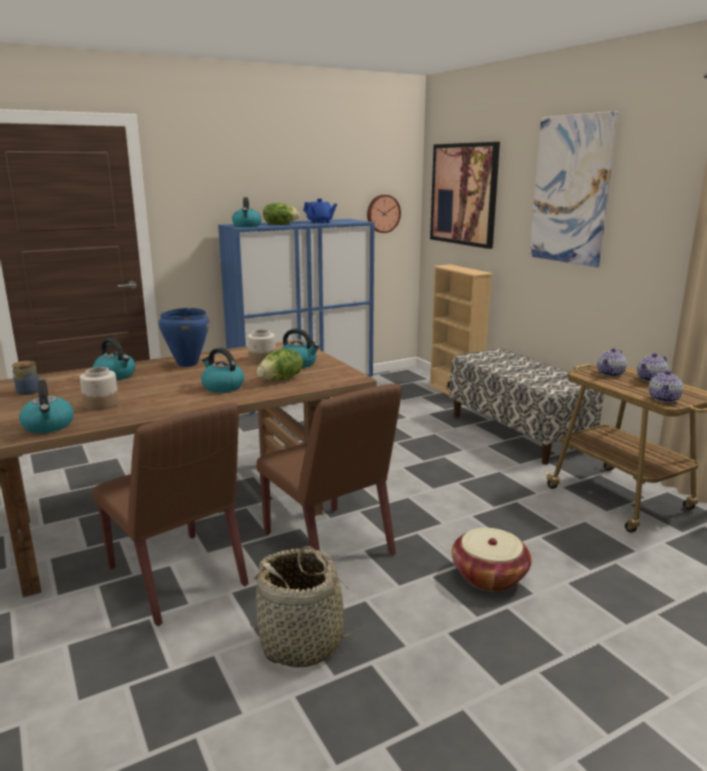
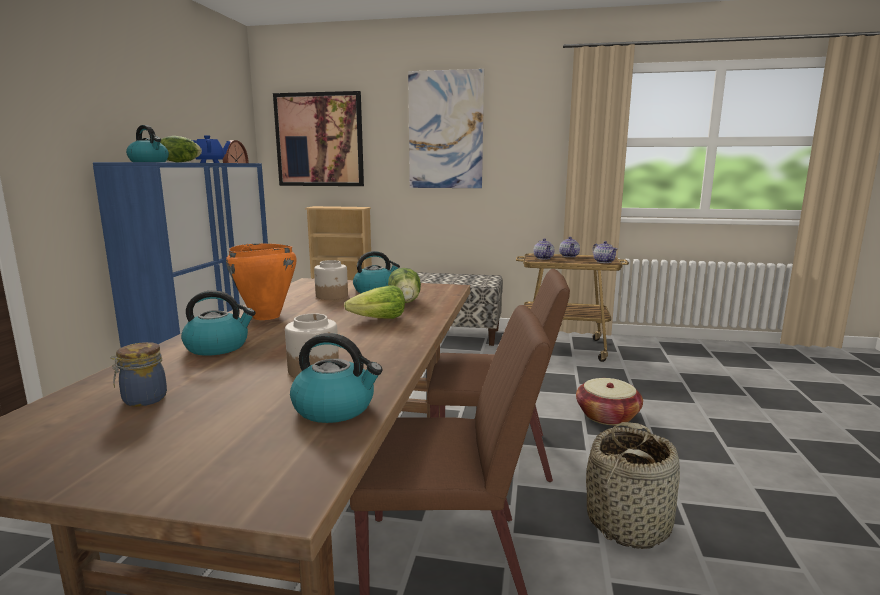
camera: 50 degrees left, 5 degrees down
(187, 364) = (266, 316): blue cooking pot -> orange cooking pot
(222, 387) = (378, 319): kettle -> lettuce

